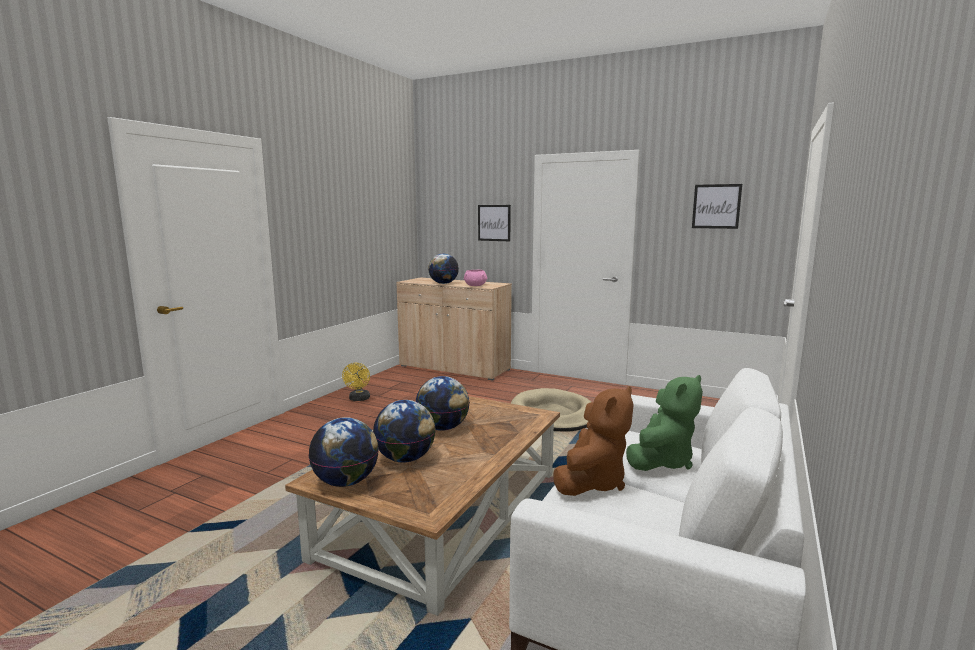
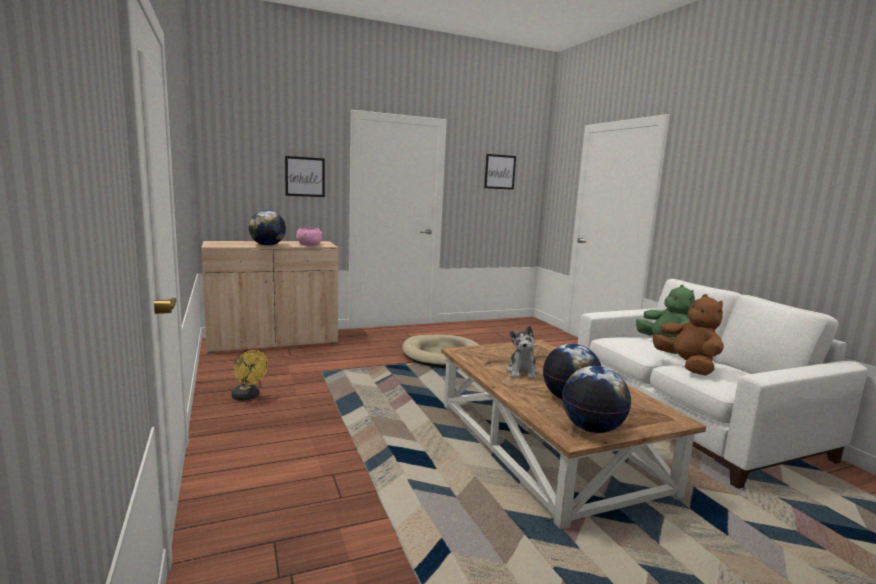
camera: 50 degrees left, 0 degrees up
(443, 428) = (522, 372): globe -> plush toy

